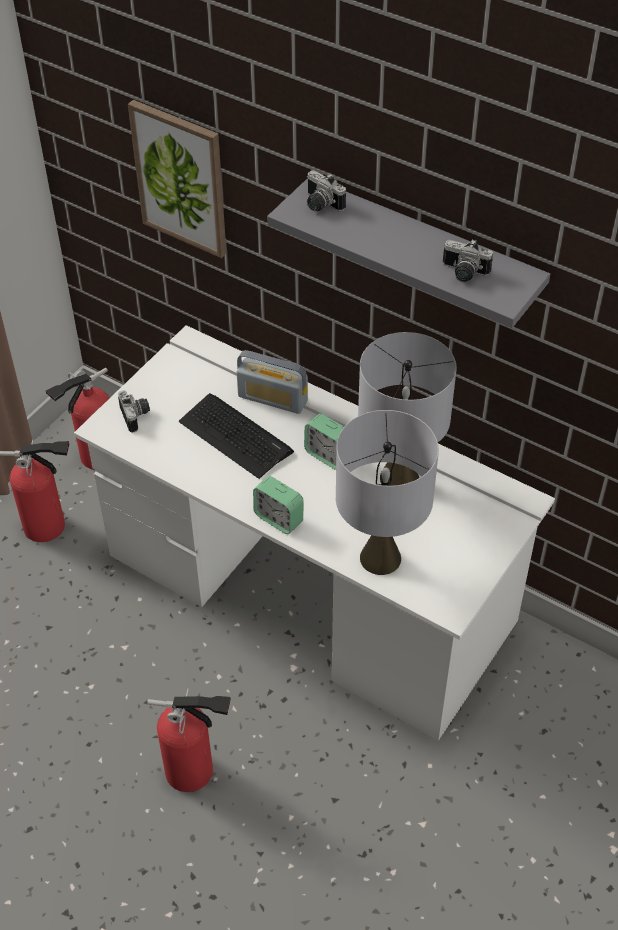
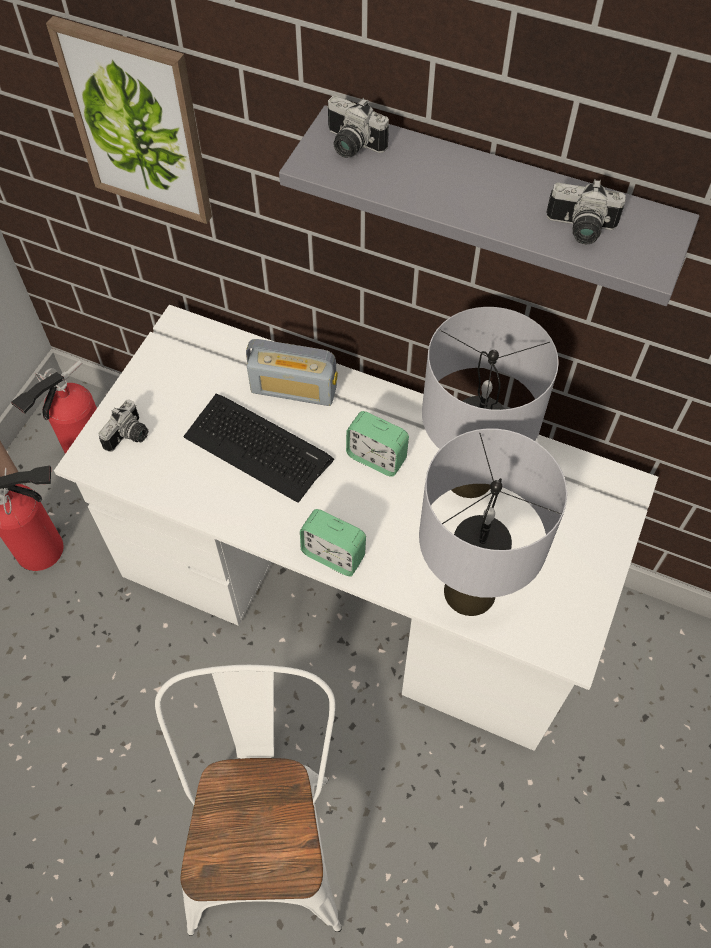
camera: 10 degrees left, 10 degrees up
(137, 416) = (130, 437): camera -> camera turned 60 degrees clockwise
(194, 771) = (267, 836): fire extinguisher -> white chair

